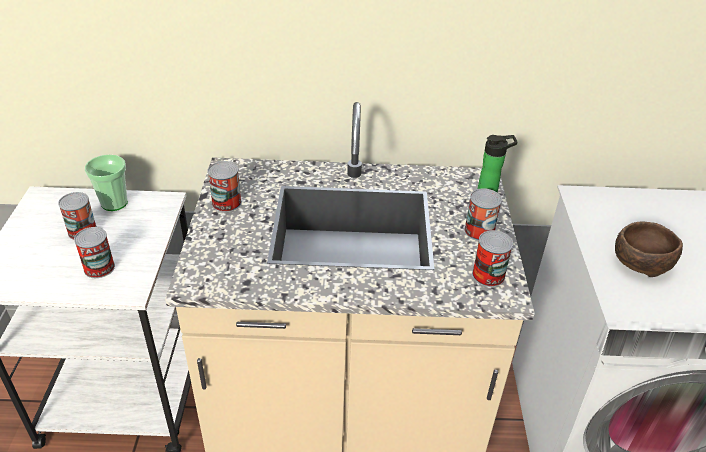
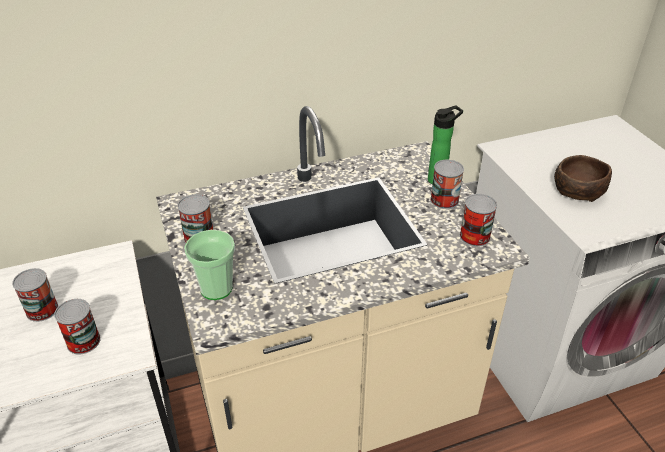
camera: 20 degrees left, 0 degrees up
(114, 203) = (61, 271): cup -> cup (216, 288)

